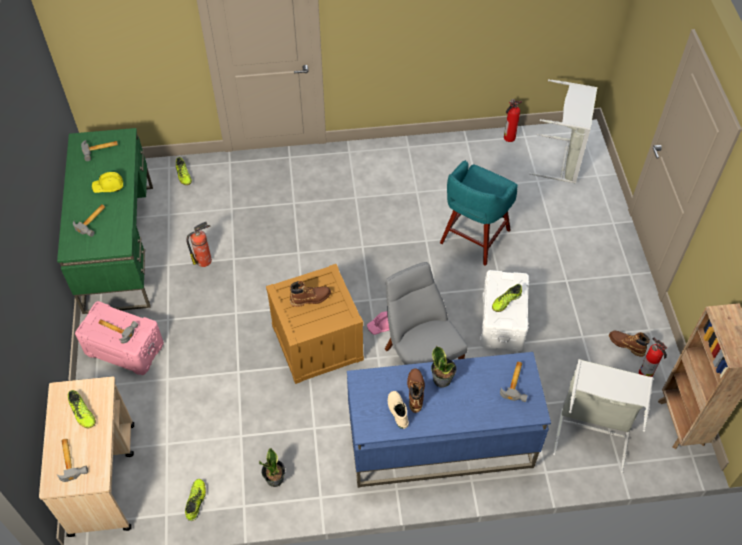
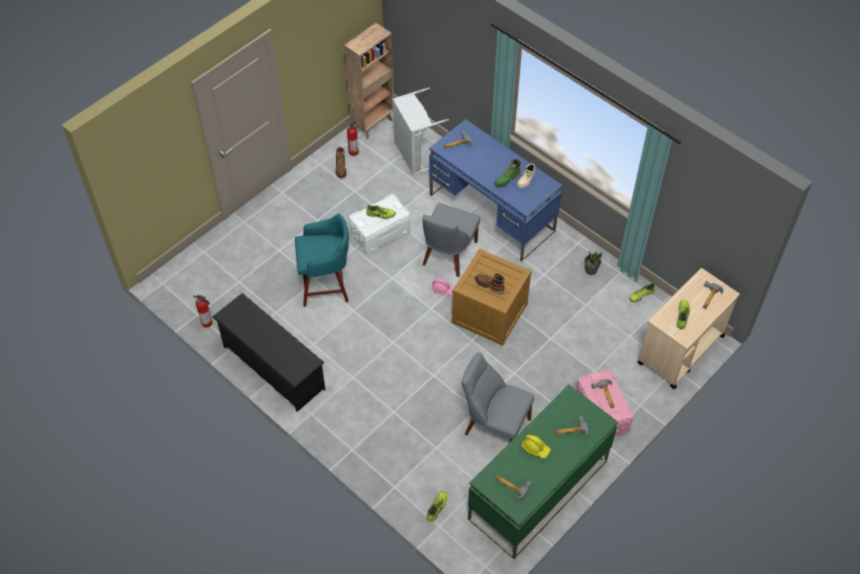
camera: 130 degrees left, 0 degrees up
(205, 260) = (494, 425): fire extinguisher -> grey chair
(415, 392) = (507, 180): brown boot -> green boot
(419, 153) = (273, 367): none -> black shoe rack
(442, 379) = (487, 173): potted plant -> none
(563, 160) = (204, 278): grey laundry basket -> none

